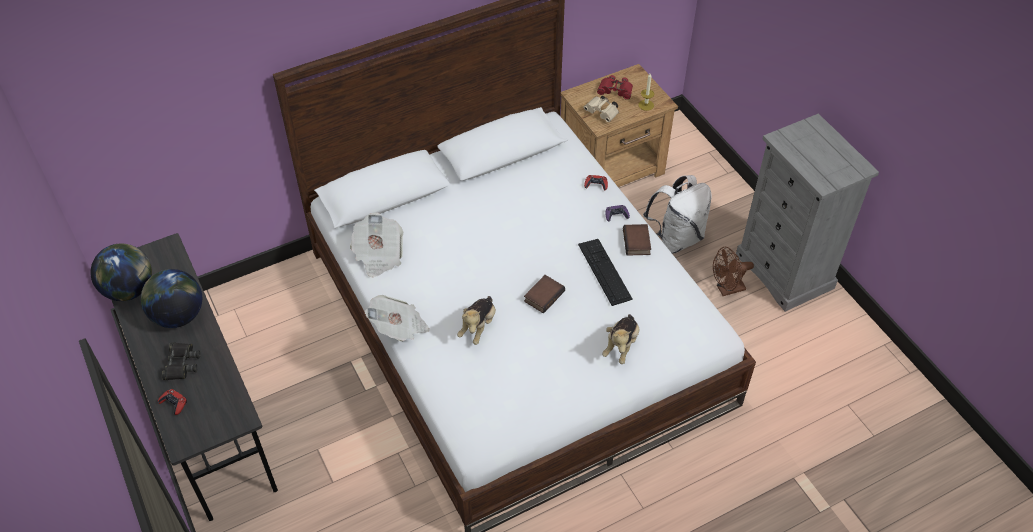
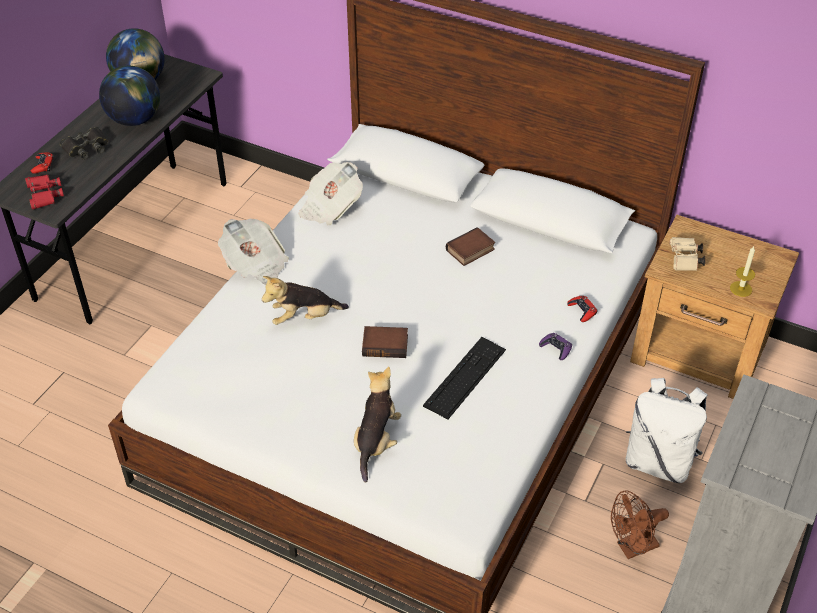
camera: 55 degrees right, 5 degrees down
(615, 90) = (732, 254): red binoculars -> red binoculars (44, 194)
(621, 345) = (376, 441): plush toy -> plush toy turned 120 degrees clockwise
(637, 243) = (534, 385): book -> book (470, 251)
(727, 289) = (632, 548): brown fan -> brown fan turned 60 degrees counterclockwise

